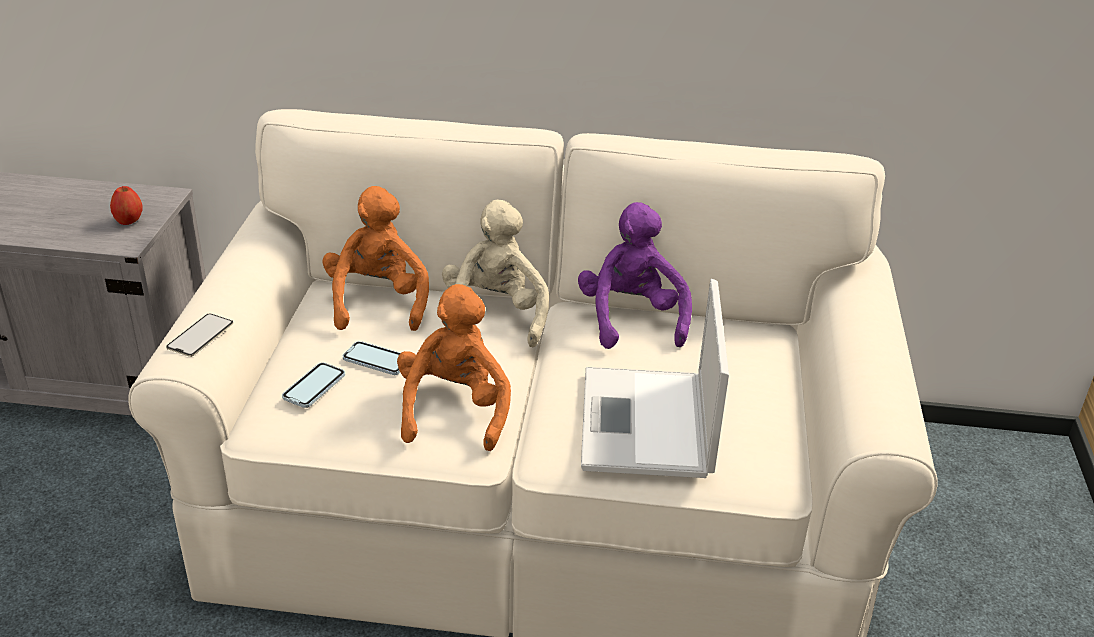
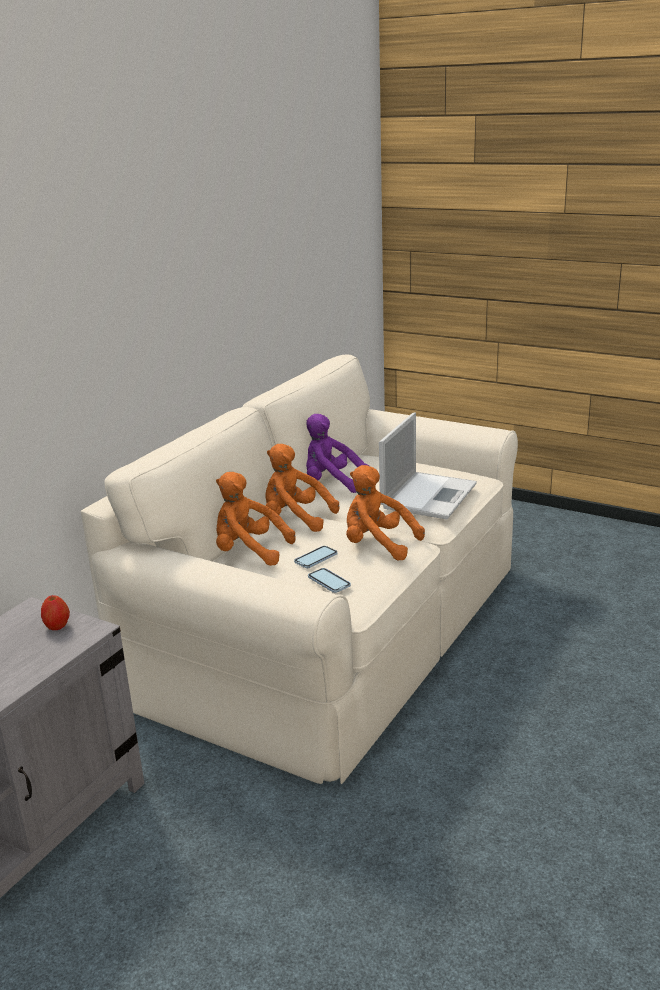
camera: 65 degrees left, 10 degrees down
(200, 335) = (288, 585): phone -> none
(495, 316) = (295, 519): beige plush toy -> orange plush toy
(647, 425) = (429, 495): laptop -> laptop turned 90 degrees counterclockwise

